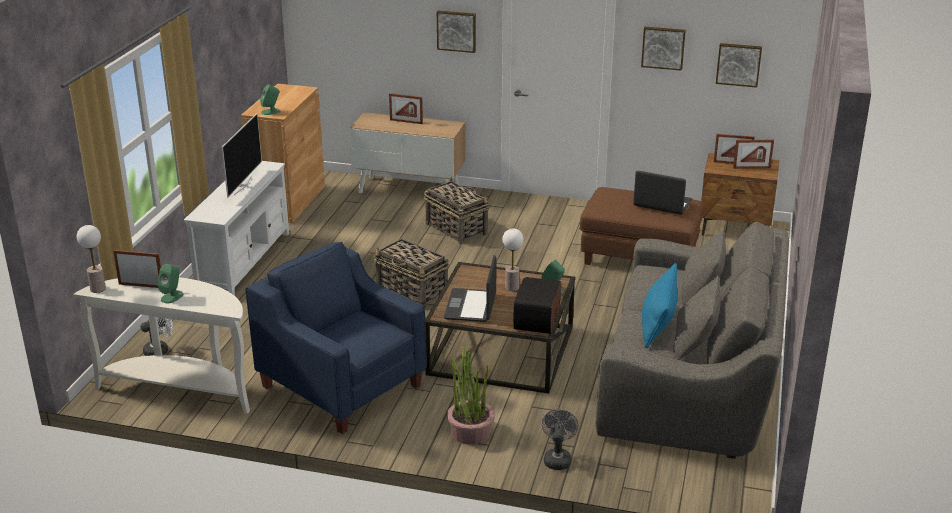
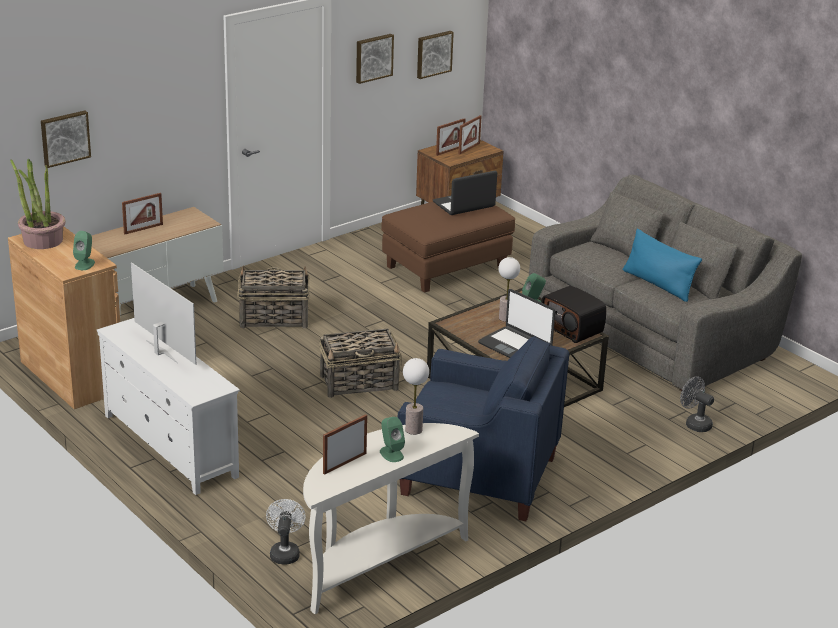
camera: 55 degrees left, 0 degrees up
(98, 289) = (319, 488): table lamp -> table lamp (413, 429)
(342, 386) = (478, 476): blue armchair -> blue armchair turned 150 degrees counterclockwise
(456, 31) = (179, 103): picture -> picture (64, 138)
(470, 432) = (619, 444): potted plant -> potted plant (42, 240)

